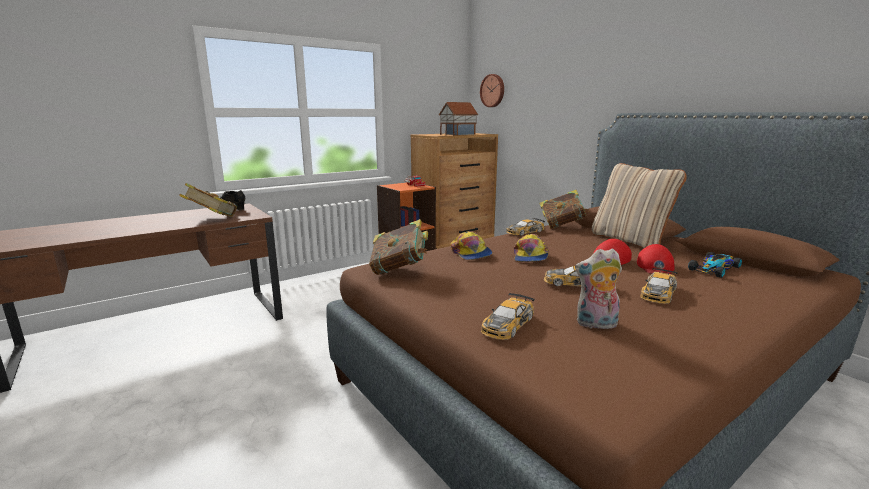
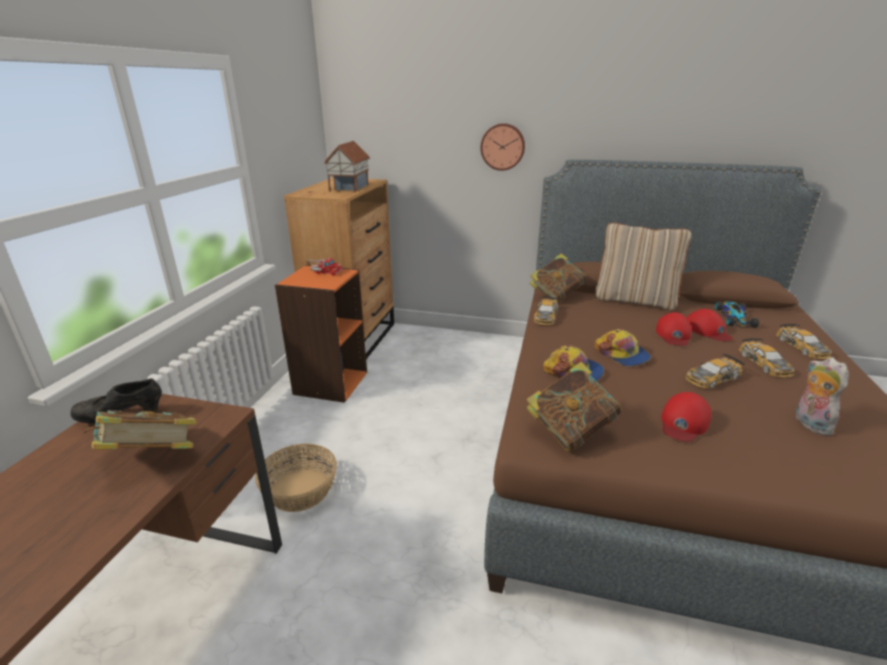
camera: 40 degrees left, 10 degrees up
(321, 303) = (299, 490): none -> basket
(482, 289) = (683, 422): none -> red cap
(493, 90) = (369, 120): wall clock -> wall clock (503, 147)
(507, 324) = (780, 459): toy car -> toy car (802, 347)
(596, 324) = (808, 423): plush toy -> plush toy turned 120 degrees clockwise

